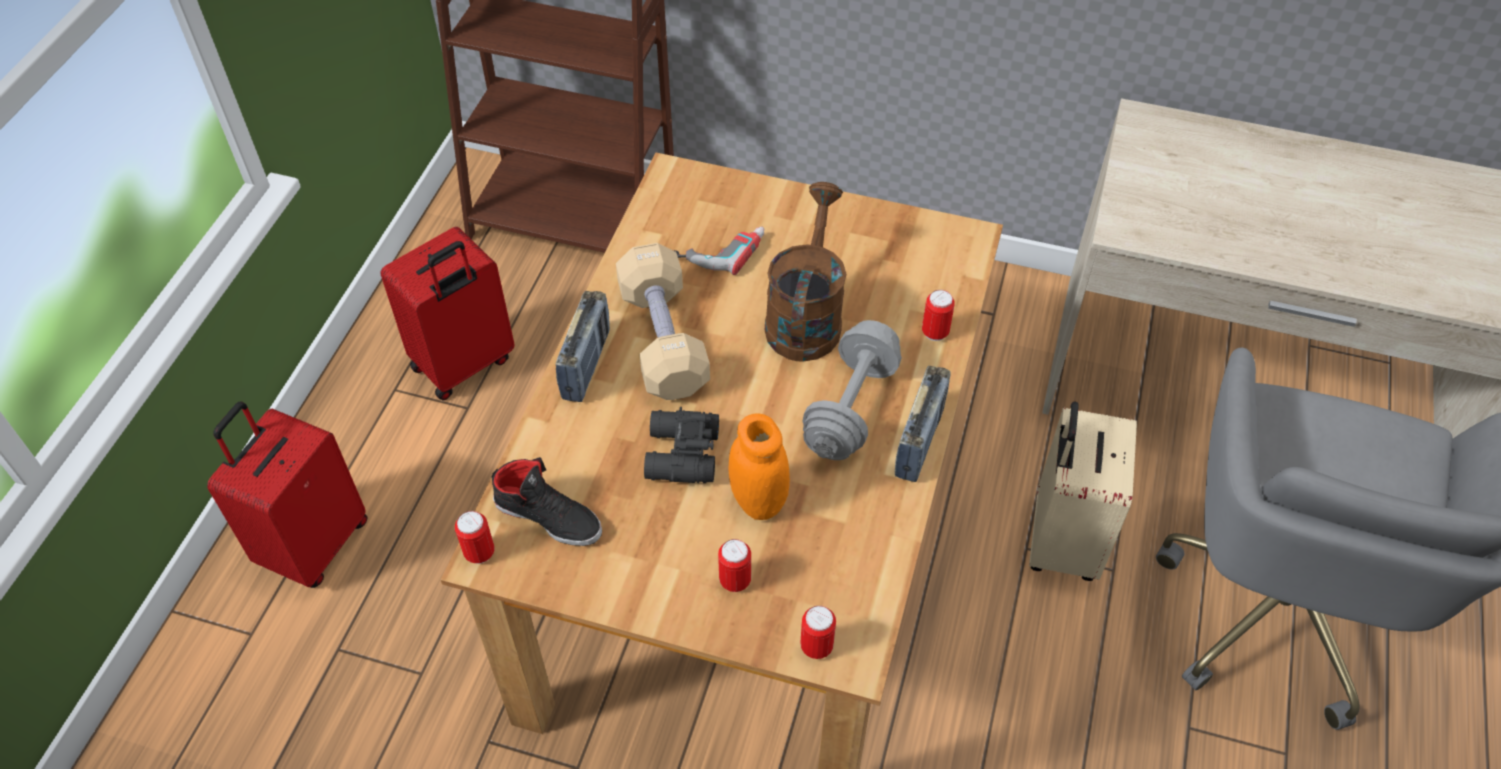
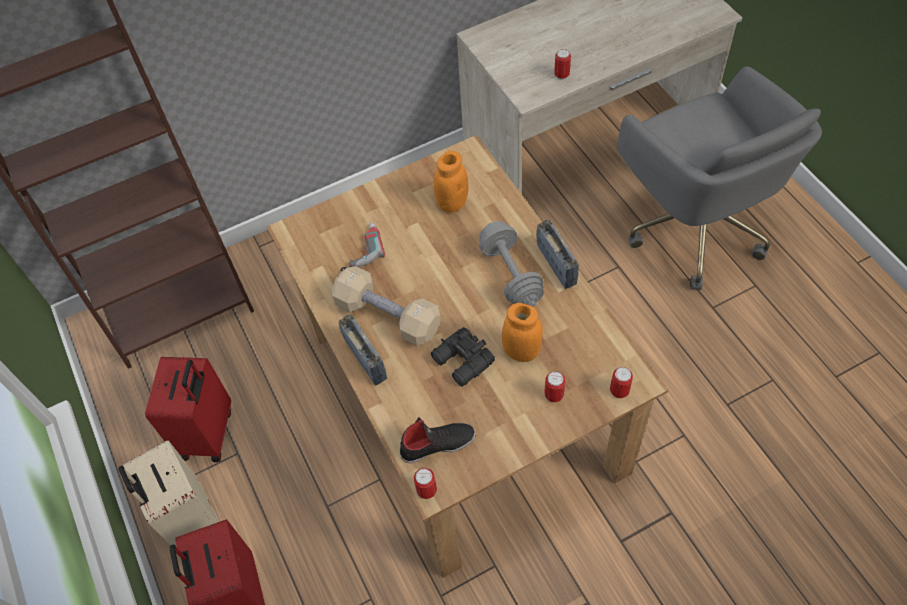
camera: 40 degrees left, 5 degrees up
(805, 316) = (440, 249): brown watering can -> none
(880, 278) = (452, 203): none -> orange jar
(935, 332) = (506, 209): can -> can (561, 75)
(1060, 541) = (585, 272): beige suitcase -> beige suitcase (190, 519)

